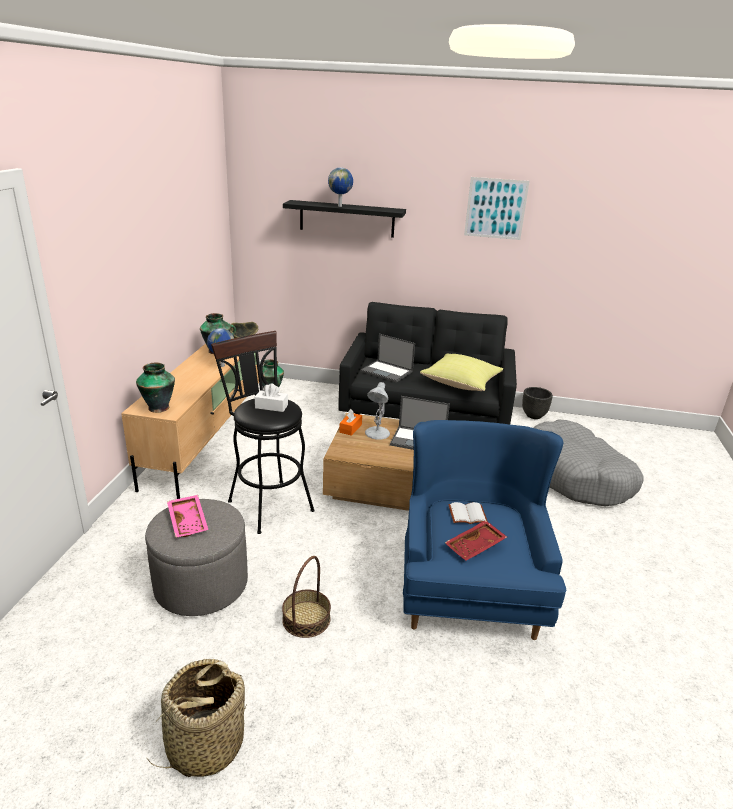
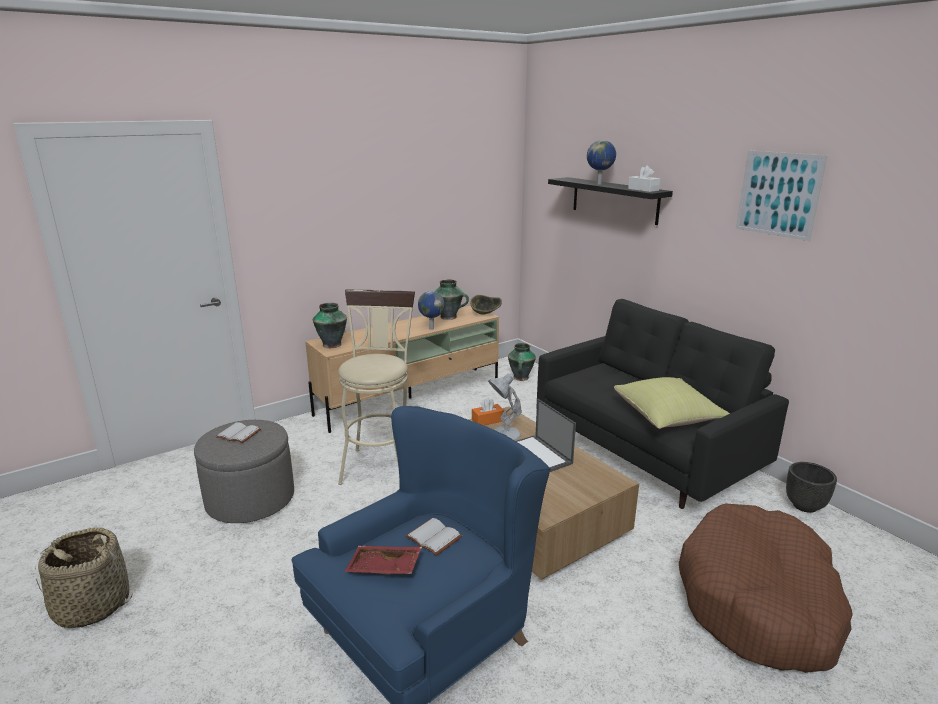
camera: 45 degrees right, 5 degrees down
(189, 521) = (239, 434): pink tray -> white book
(266, 502) = (380, 463): black stool -> beige stool
(271, 406) = (376, 362): white tissue box -> white tissue box (643, 189)
(306, 619) = (268, 567): basket -> none
(387, 371) = (598, 380): laptop -> none
(577, 476) = (759, 602): grey dog bed -> brown dog bed

